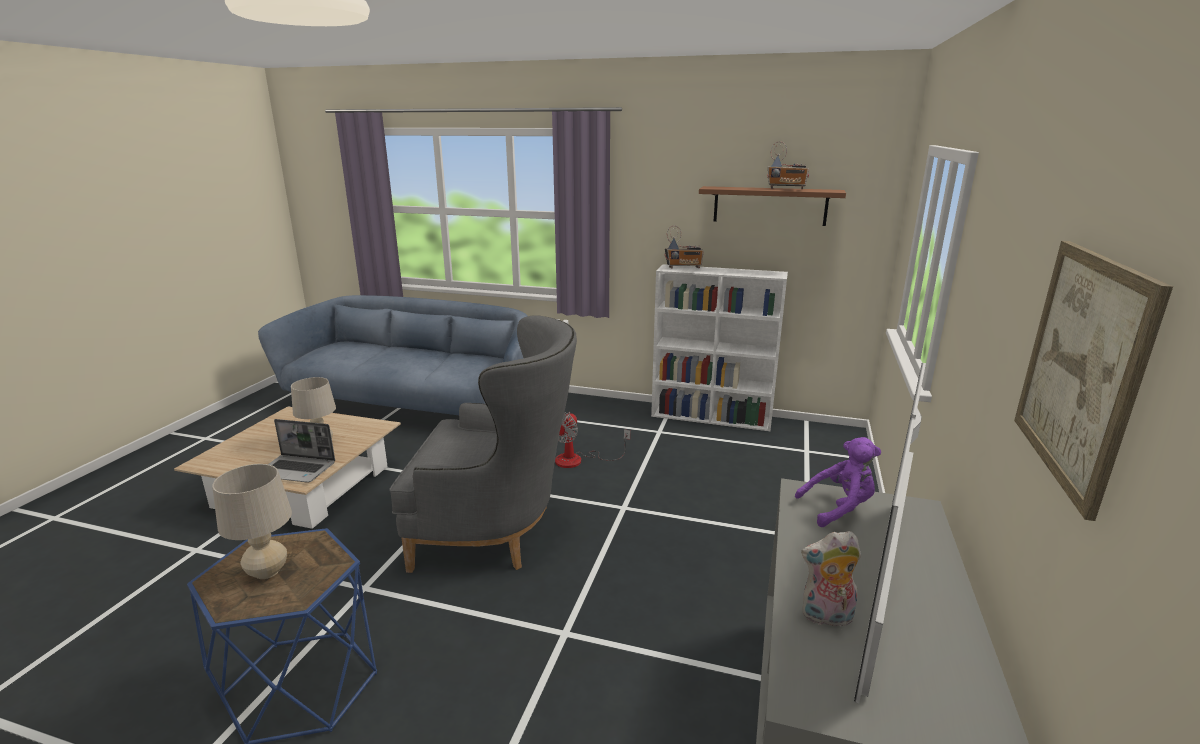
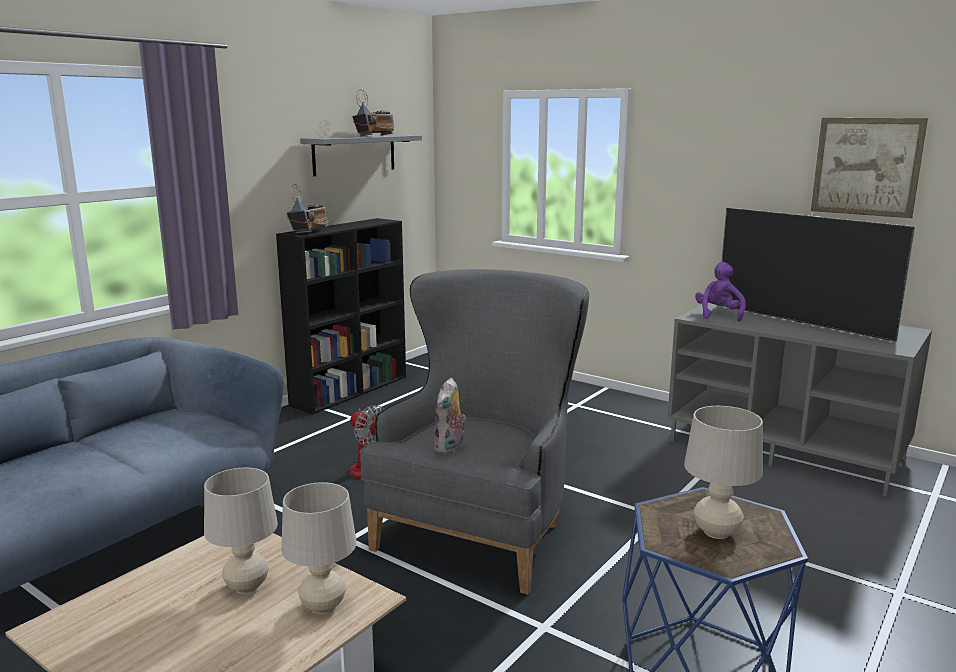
camera: 70 degrees left, 5 degrees down
(297, 470) = (323, 606): laptop -> beige table lamp
(712, 417) = (351, 390): white bookcase -> black bookcase
(770, 205) = (354, 154): brown shelf -> grey shelf
(826, 617) = (830, 335): plush toy -> plush toy (450, 448)

